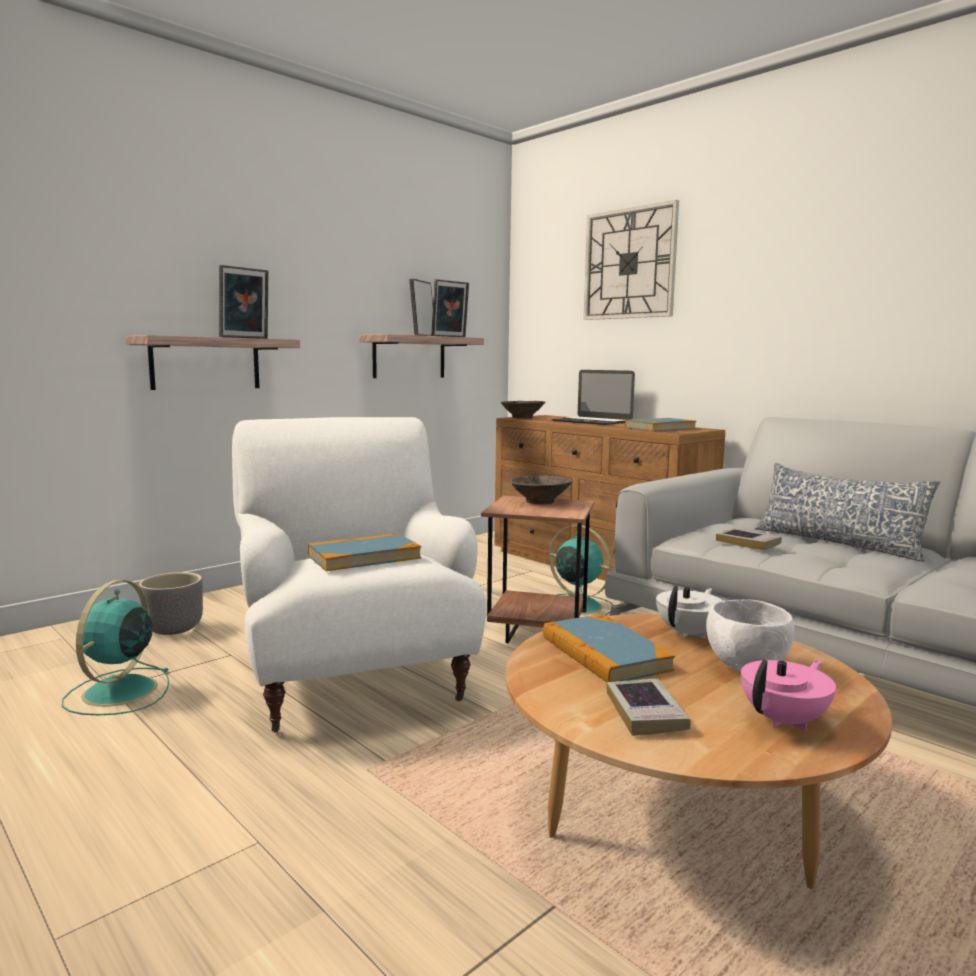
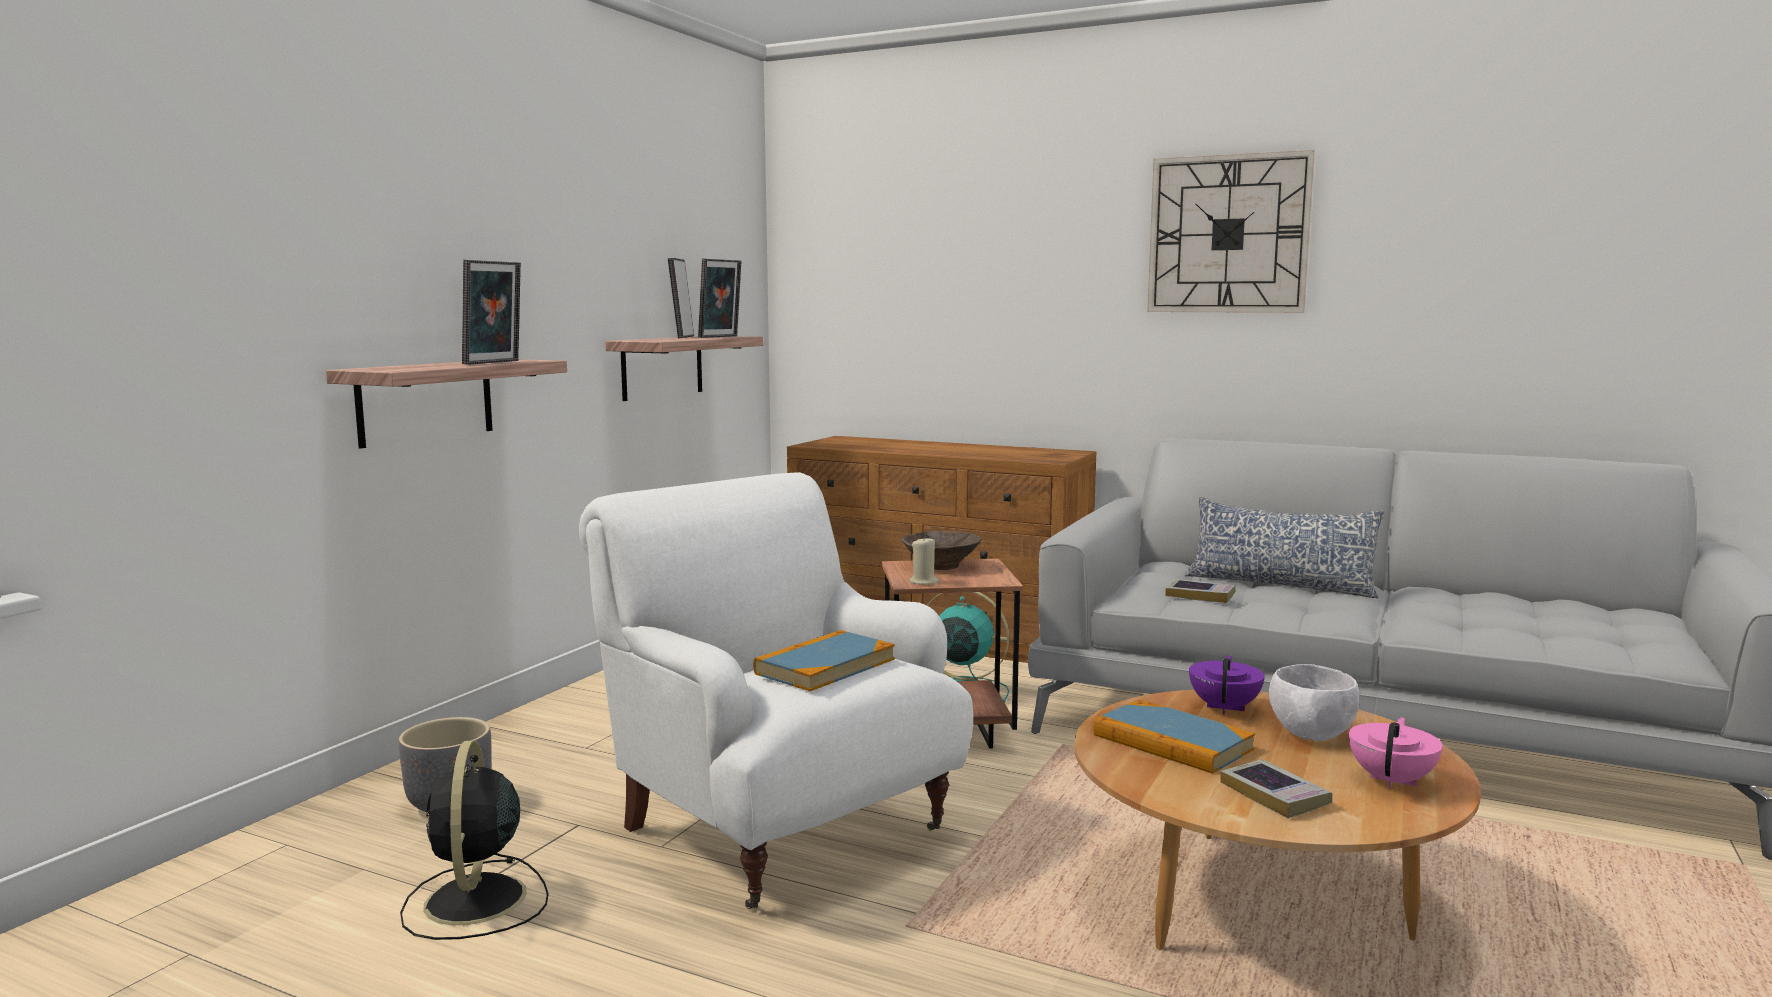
camera: 20 degrees left, 0 degrees up
(118, 692) = (475, 902): turquoise fan -> black fan
(510, 510) = (924, 582): none -> beige candle
(522, 417) = (820, 443): brown bowl -> none
(591, 421) = (921, 446): laptop -> none
(629, 264) = (954, 239): wall clock -> wall clock (1228, 234)
(660, 428) = (1023, 454): book -> none
(689, 633) = (1225, 708): white teapot -> purple teapot

